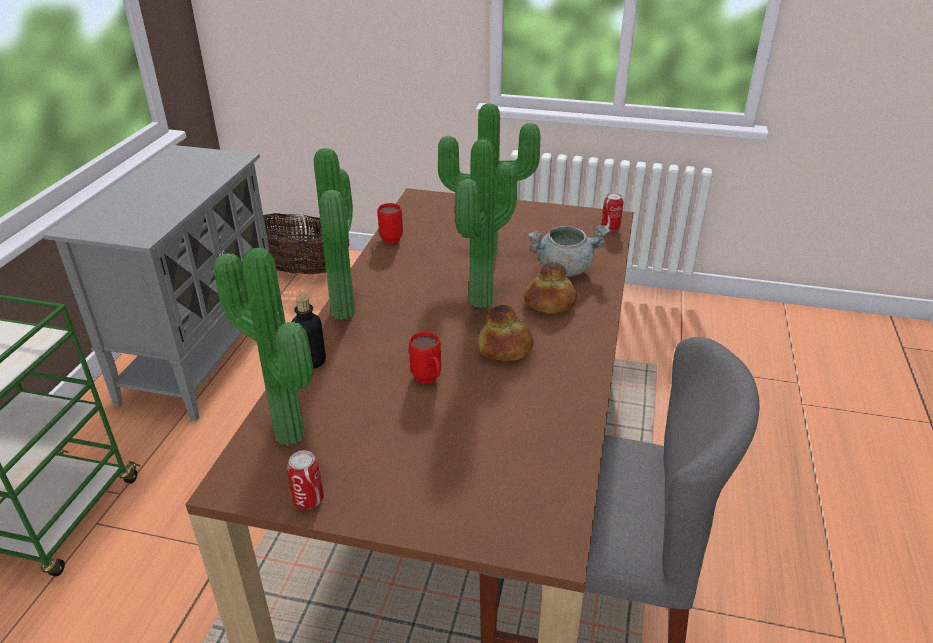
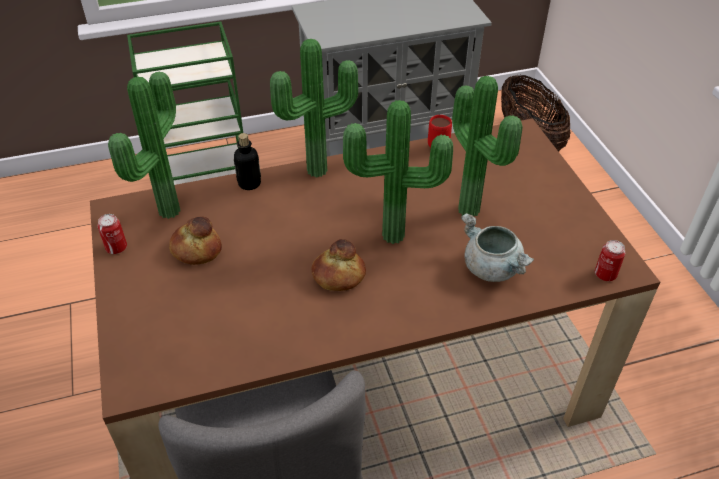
camera: 60 degrees right, 10 degrees up
(429, 381) = (267, 250): red mug -> none
(549, 302) = (427, 278): bread -> bread (197, 249)

